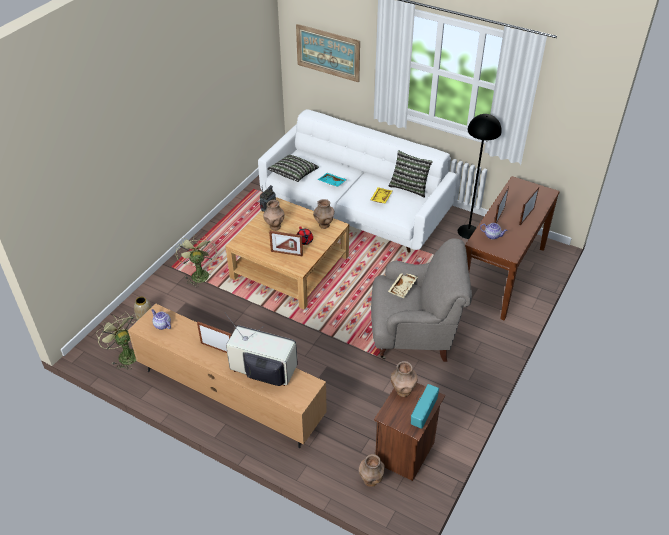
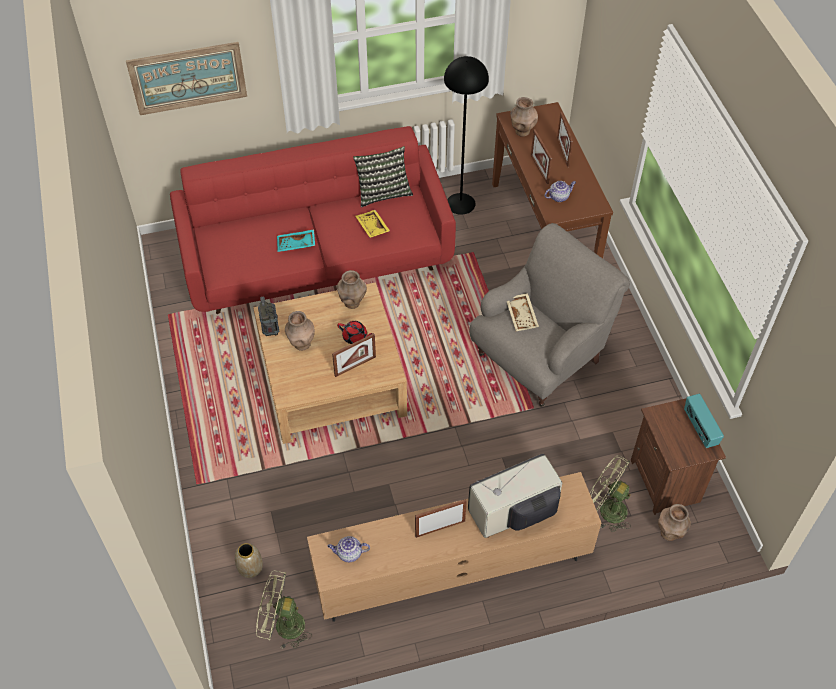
camera: 45 degrees left, 10 degrees up
(199, 273) = (240, 467): green fan -> green fan (606, 509)
(293, 174) = (238, 264): pillow -> none
(355, 209) = (317, 258): white sofa -> red sofa
(403, 391) = (660, 422): brown vase -> brown vase (522, 132)

